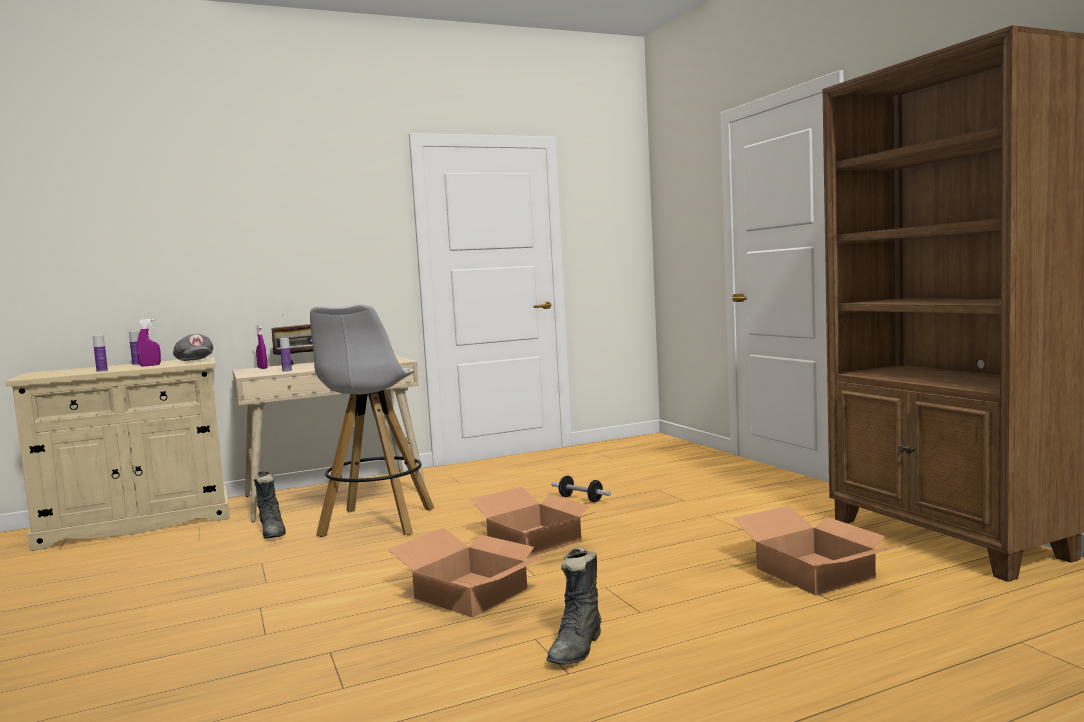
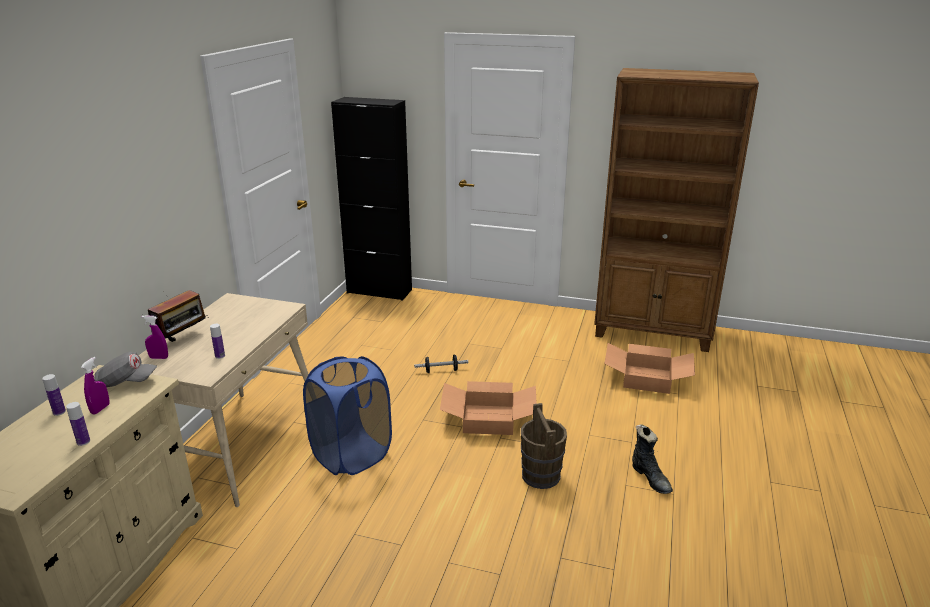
camera: 50 degrees left, 20 degrees up
(273, 532) = (287, 506): black boot -> none
(377, 523) = (351, 455): white stool -> blue laundry basket
(473, 593) = (540, 475): cardboard box -> brown bucket
(661, 441) = (379, 291): none -> black cabinet

